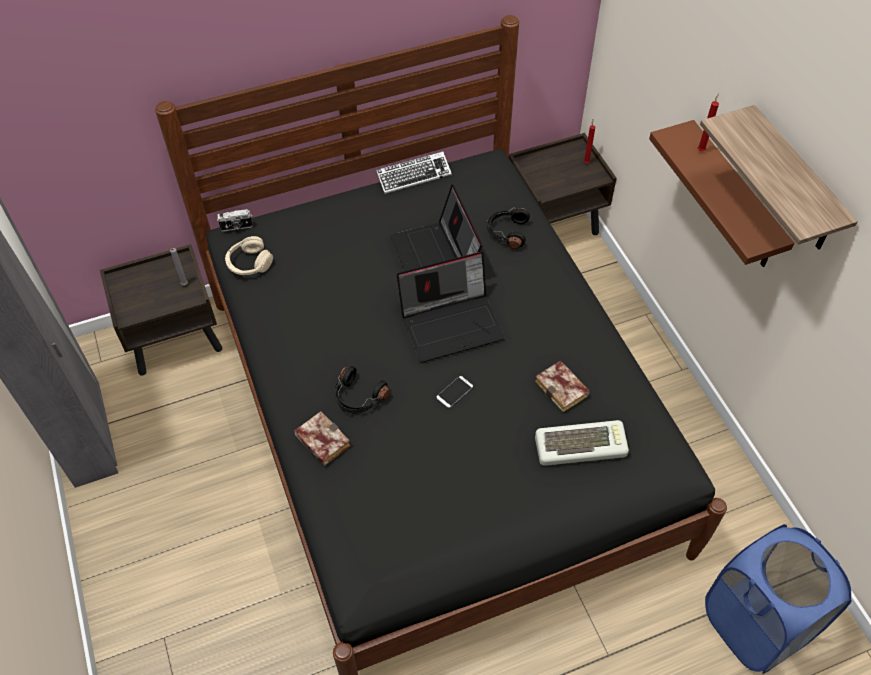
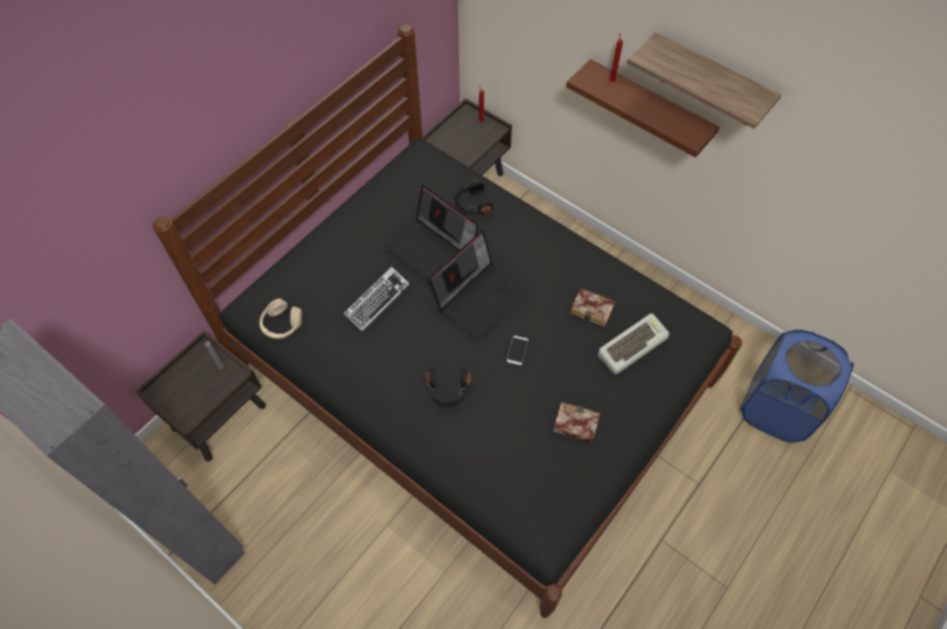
camera: 30 degrees left, 5 degrees up
(236, 227) = (248, 298): camera -> none
(320, 441) = (441, 441): book -> book (573, 425)
(413, 176) = (368, 189): keyboard -> keyboard (377, 301)

